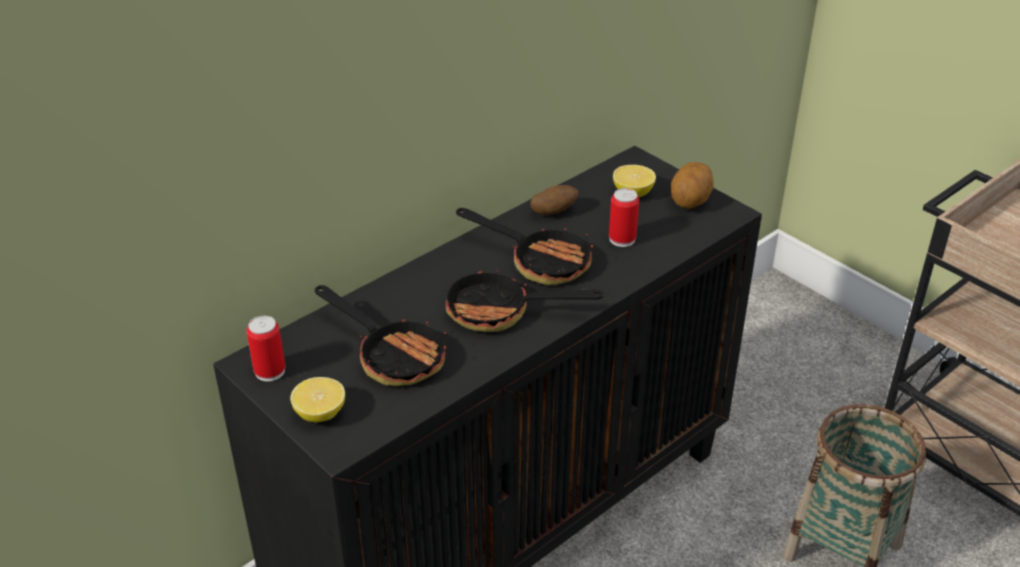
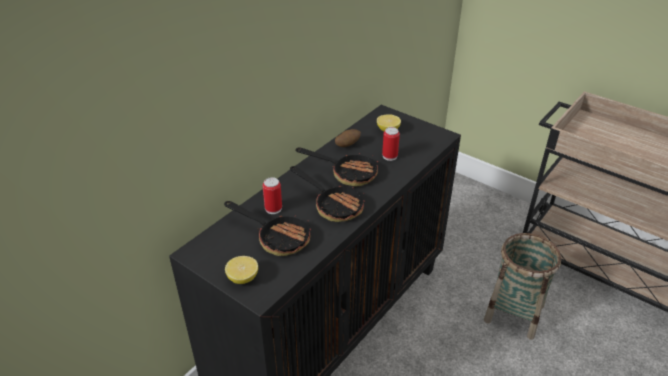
camera: 10 degrees left, 0 degrees up
(270, 371) = (205, 256): can -> can (273, 208)
(500, 312) = (333, 205): frying pan -> frying pan turned 135 degrees counterclockwise
(690, 201) = (421, 132): potato -> none

